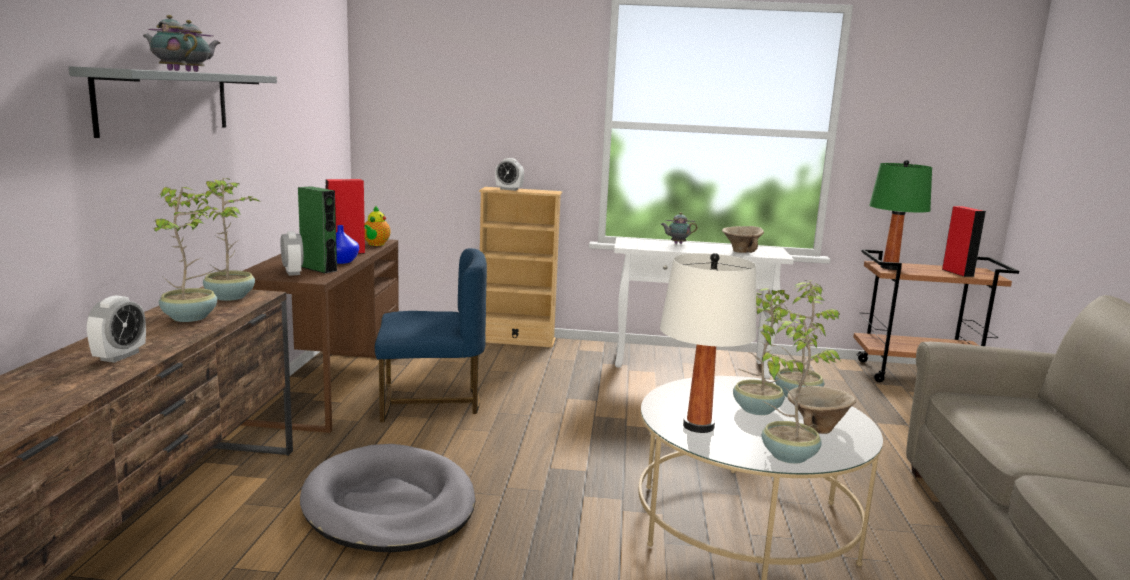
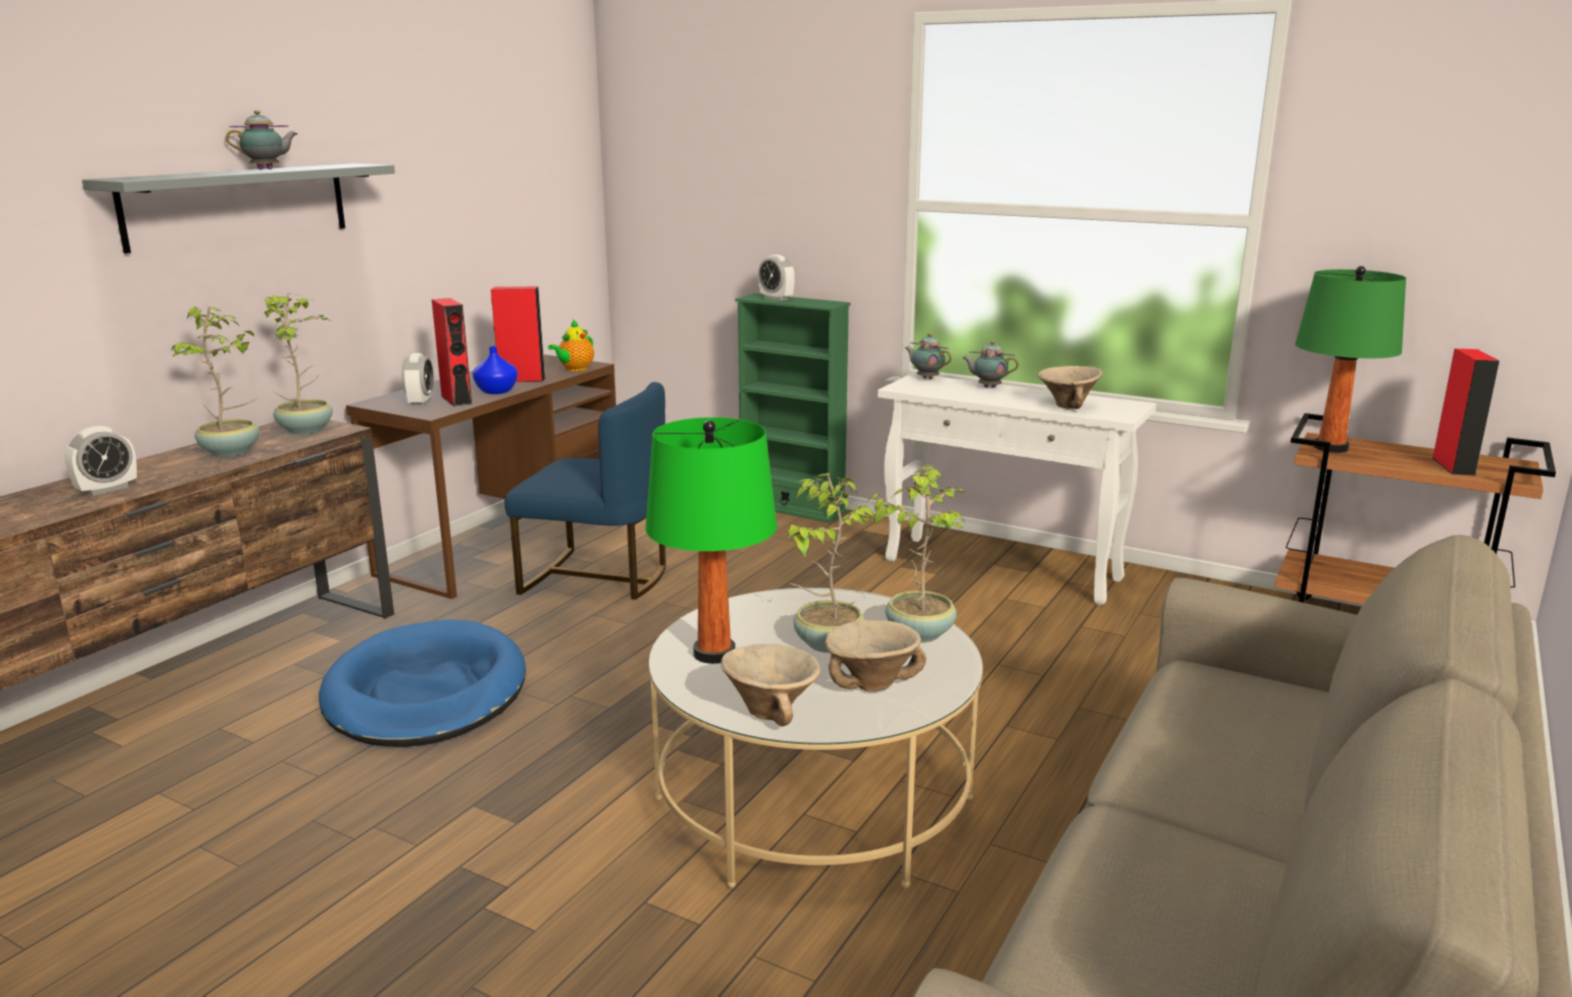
camera: 25 degrees right, 5 degrees up
(172, 70) = (216, 173): teapot -> teapot (926, 378)
(319, 269) = (456, 400): green speaker -> red speaker
(389, 505) = (426, 693): grey dog bed -> blue dog bed
(516, 340) = (792, 508): beige bookcase -> green bookcase
(698, 426) = (713, 653): white table lamp -> green table lamp
(787, 455) = (772, 711): potted plant -> beige bowl

